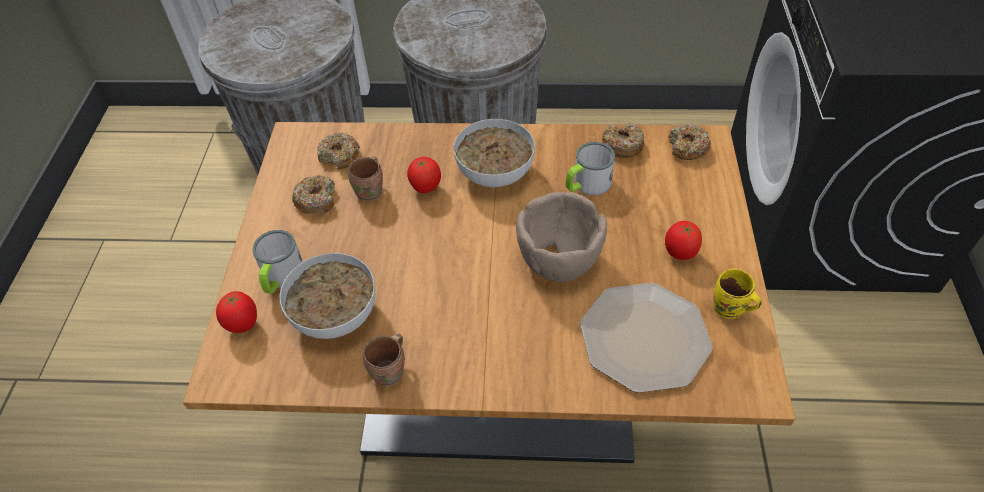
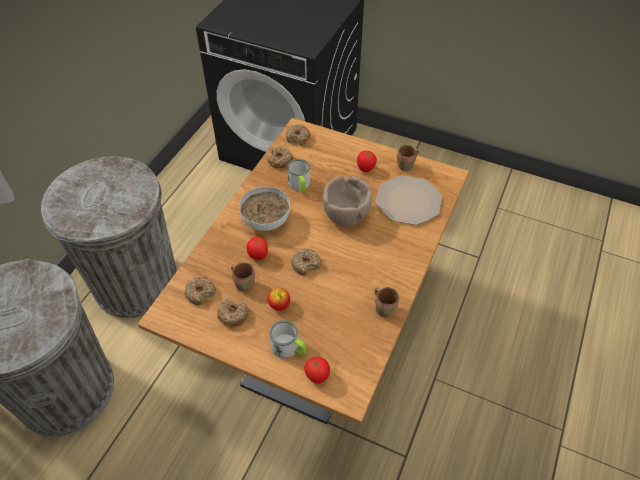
camera: 70 degrees left, 0 degrees up
(335, 313) = (332, 325): bowl -> none
(349, 241) = (279, 305): none -> apple
(434, 245) = (306, 264): none -> donut
(729, 310) = (406, 166): yellow mug -> brown mug

